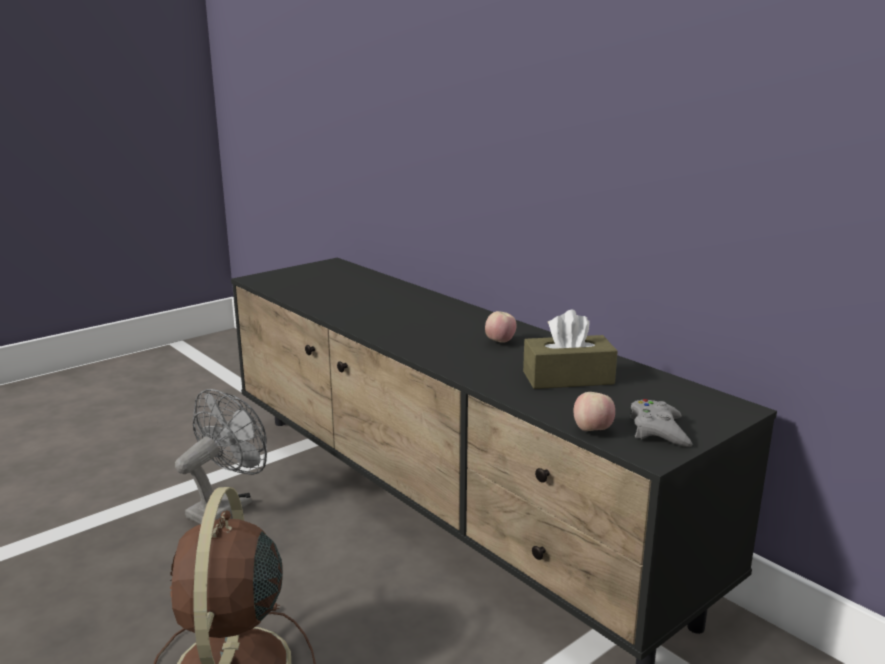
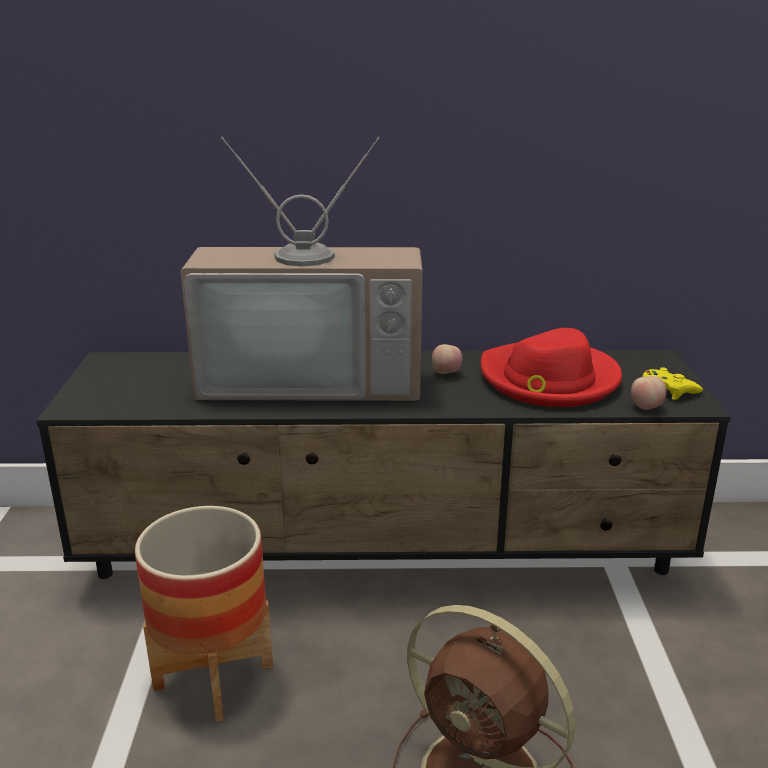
camera: 50 degrees left, 5 degrees up
(226, 505) = (213, 677): grey fan -> planter
(407, 311) = (313, 378): none -> television
(568, 378) = (548, 380): brown tissue box -> red hat
(658, 430) = (667, 389): grey game controller -> yellow game controller

